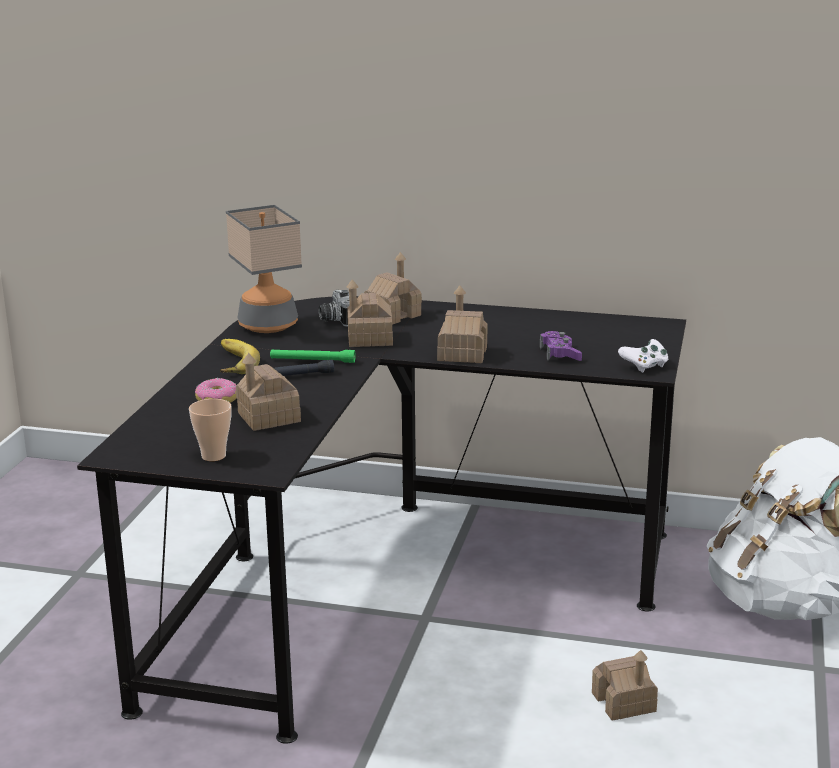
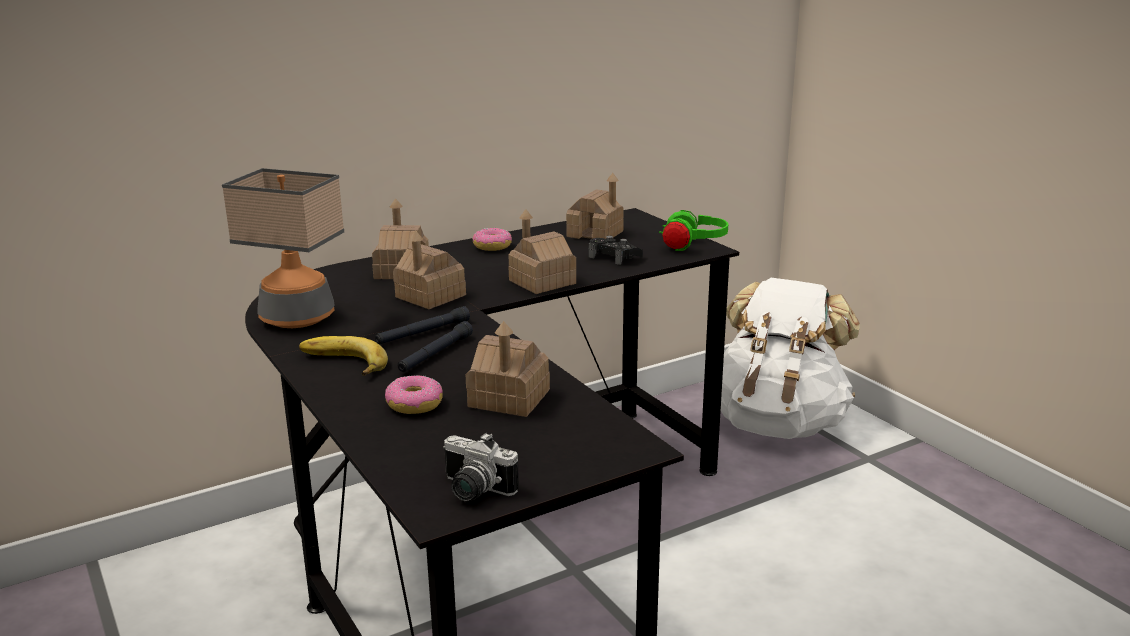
camera: 45 degrees left, 0 degrees up
(213, 456) = (547, 458): cup -> none
(312, 361) = (423, 333): green flashlight -> black flashlight
(334, 320) = (354, 292): camera -> camera (473, 491)
(493, 316) = (492, 246): none -> donut
(560, 353) = (614, 257): purple game controller -> black game controller
(624, 702) = (814, 551): toy house -> toy house (595, 234)
(644, 366) = (693, 246): white game controller -> green headphones

